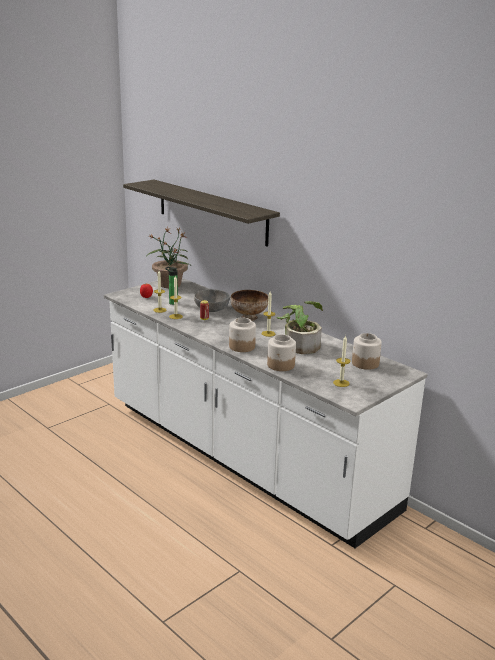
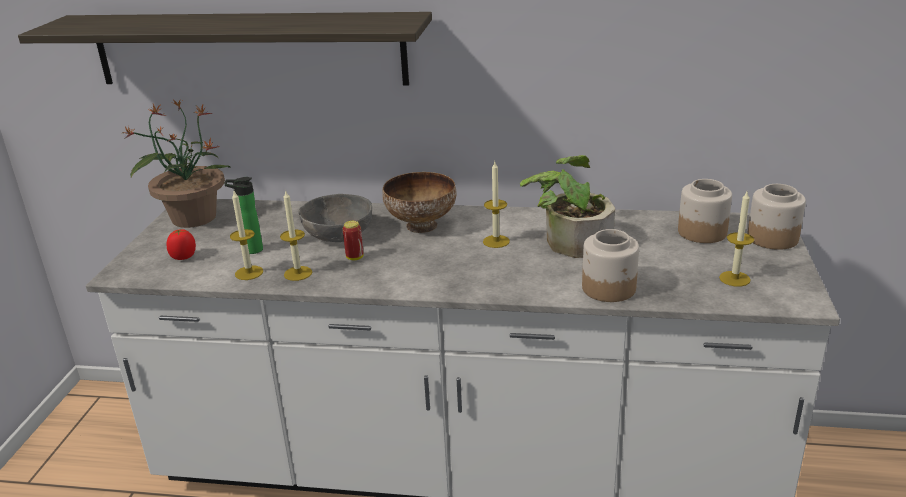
camera: 35 degrees left, 5 degrees up
(241, 346) = (497, 282): jar -> jar (771, 238)

